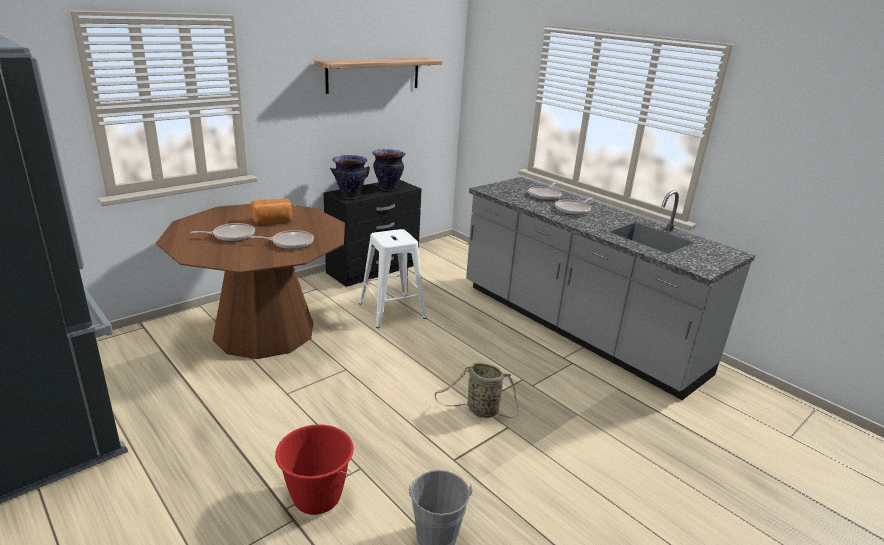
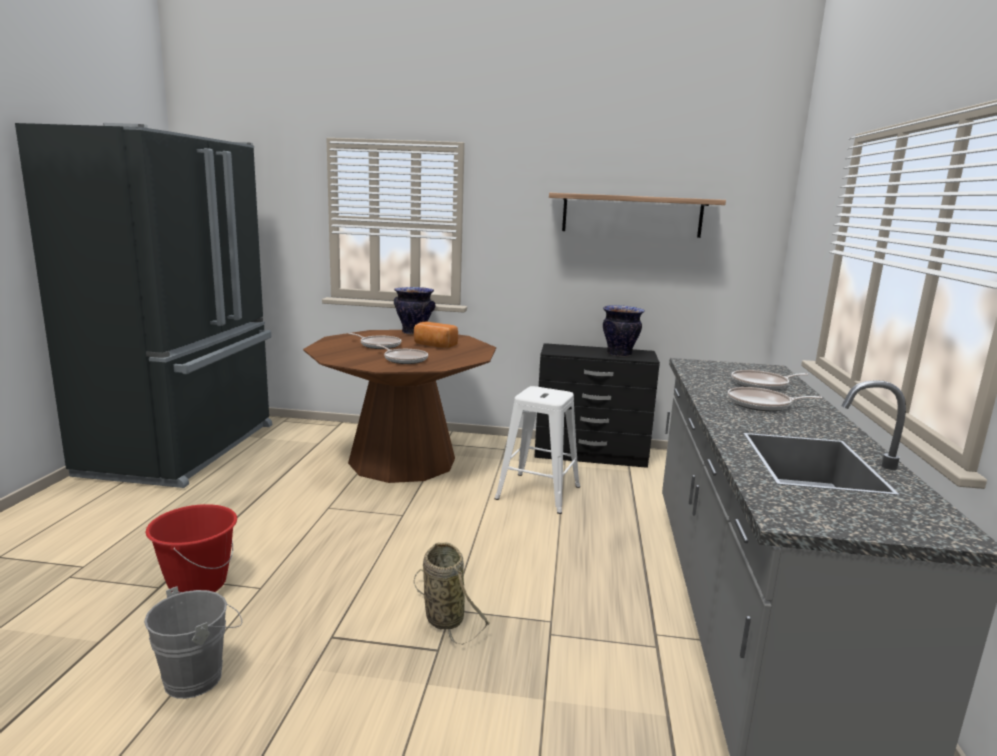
camera: 50 degrees right, 10 degrees down
(350, 196) = (561, 350): vase -> vase (414, 332)

